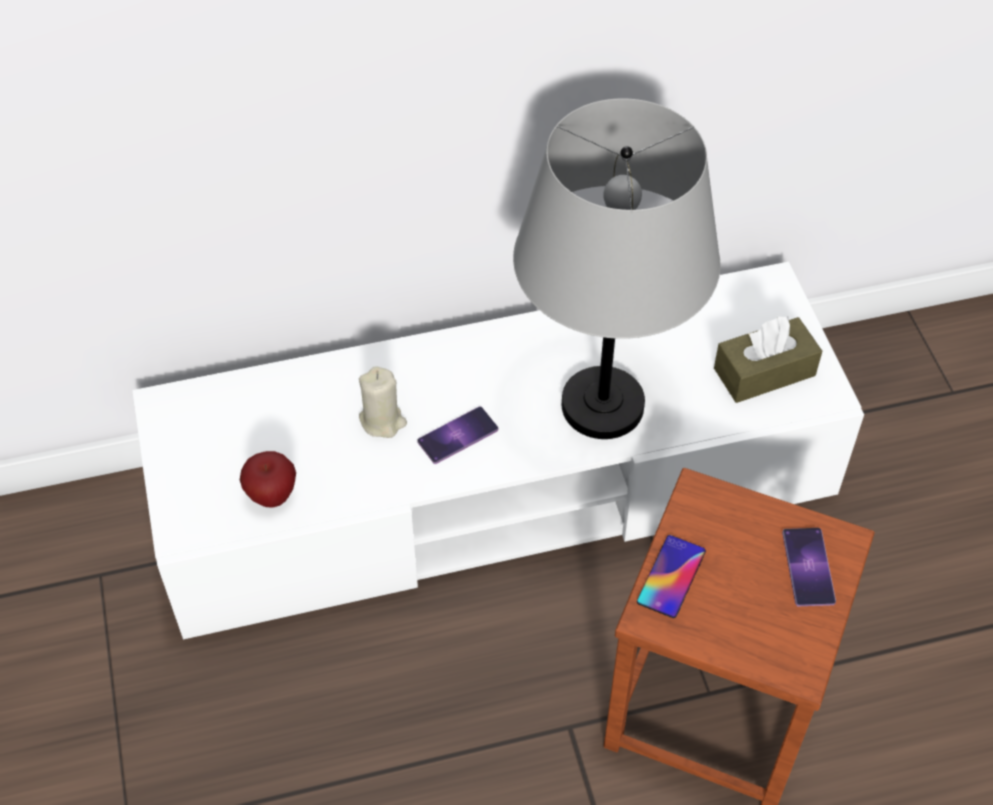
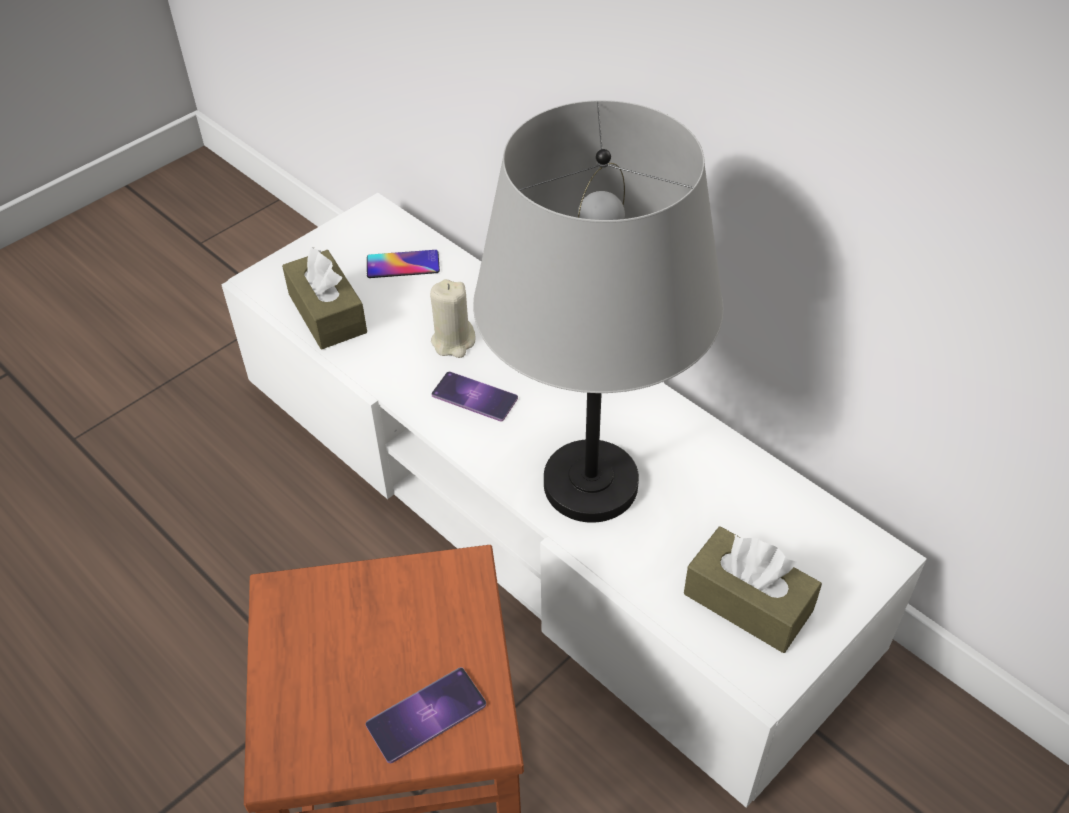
camera: 60 degrees right, 5 degrees down
(272, 496) = (327, 313): apple -> brown tissue box
(671, 576) = (340, 592): phone -> phone (403, 264)

